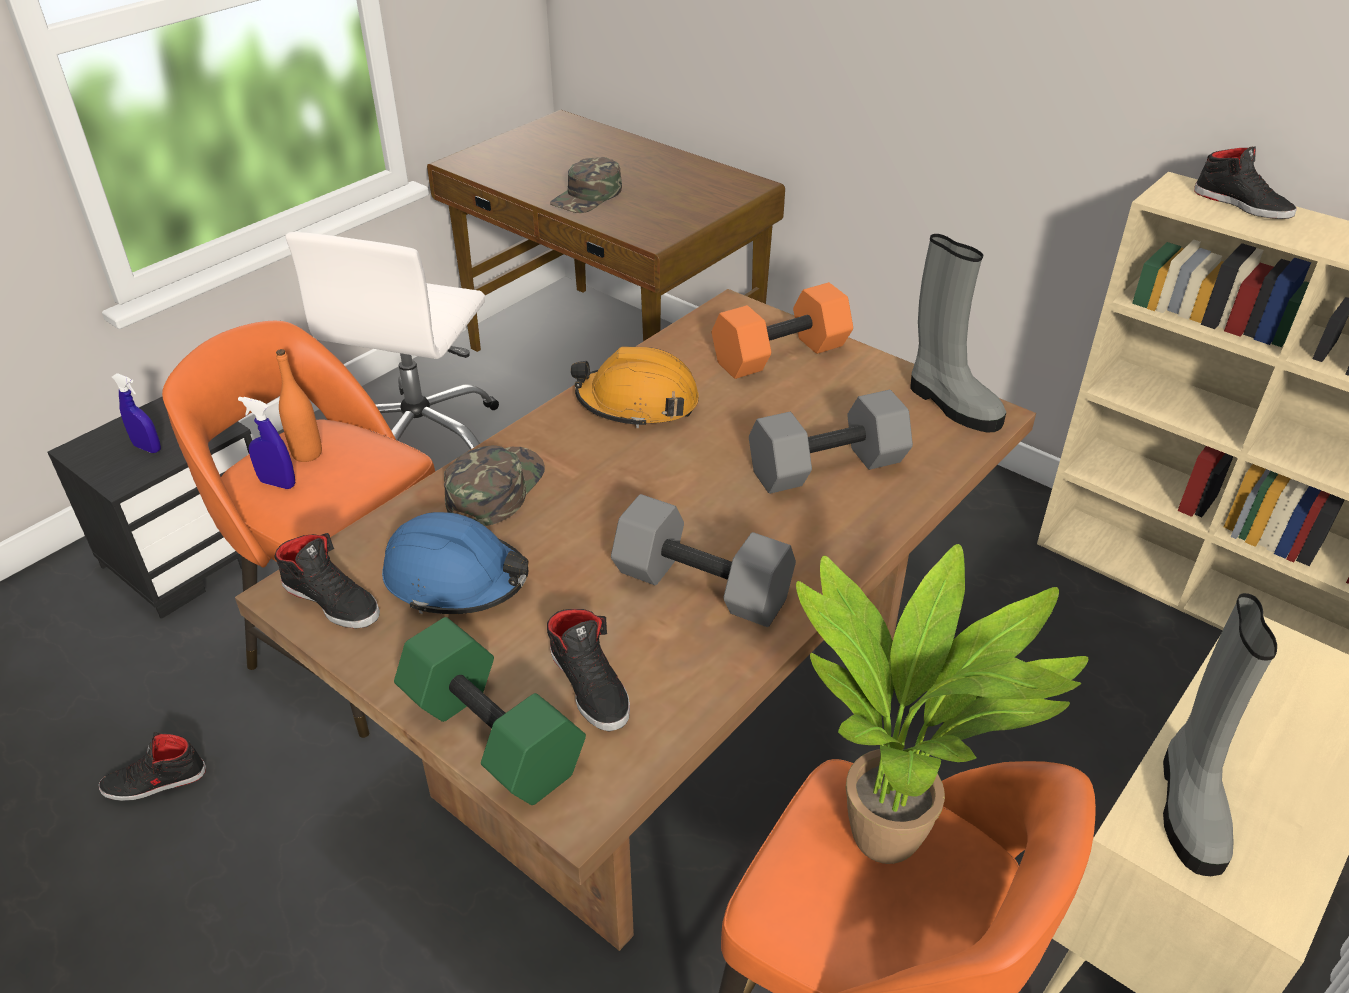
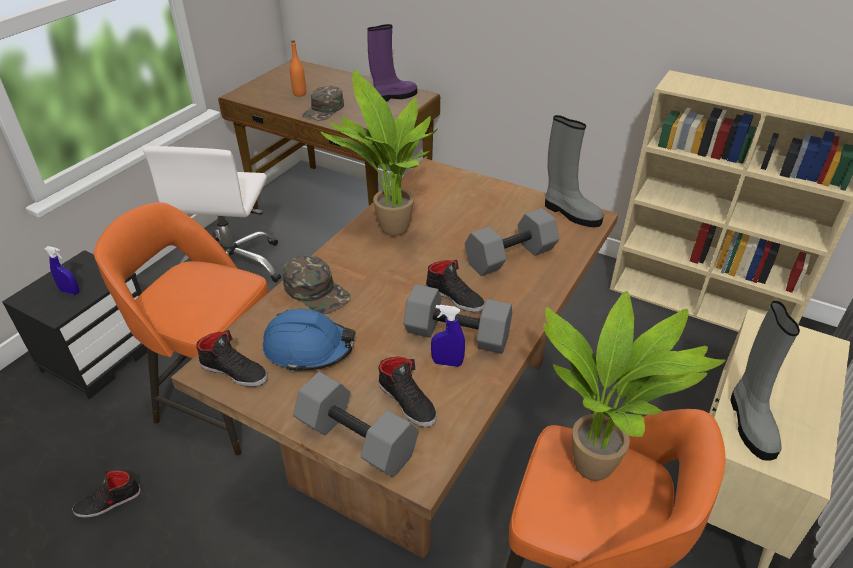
camera: 10 degrees left, 0 degrees up
(277, 483) = (172, 304): blue spray bottle -> blue spray bottle (447, 363)
(307, 454) = (186, 283): orange bottle -> orange bottle (299, 94)
(494, 488) = (317, 291): green cap -> green cap turned 120 degrees clockwise
(495, 735) = (359, 438): green dumbbell -> grey dumbbell
(638, 403) = (389, 231): orange hard hat -> potted plant
(707, 183) = (394, 97): none -> purple boot
(780, 356) = (466, 195): orange dumbbell -> none
(1242, 204) = (714, 85): black shoe -> black shoe (455, 297)

